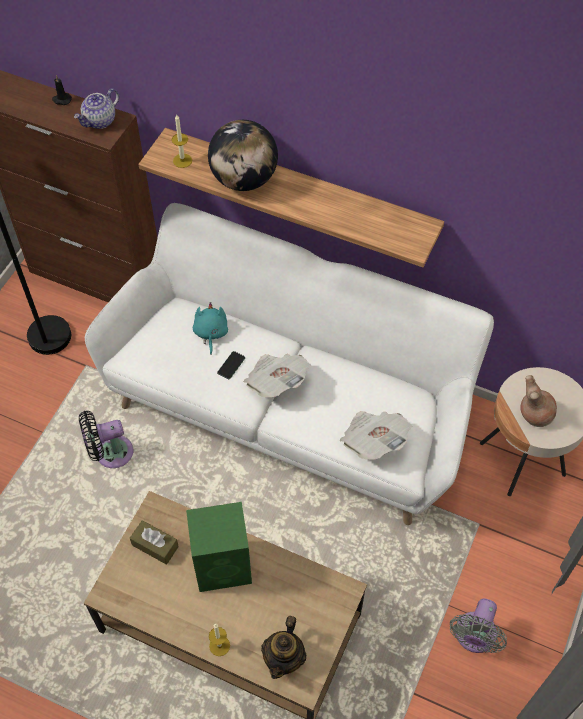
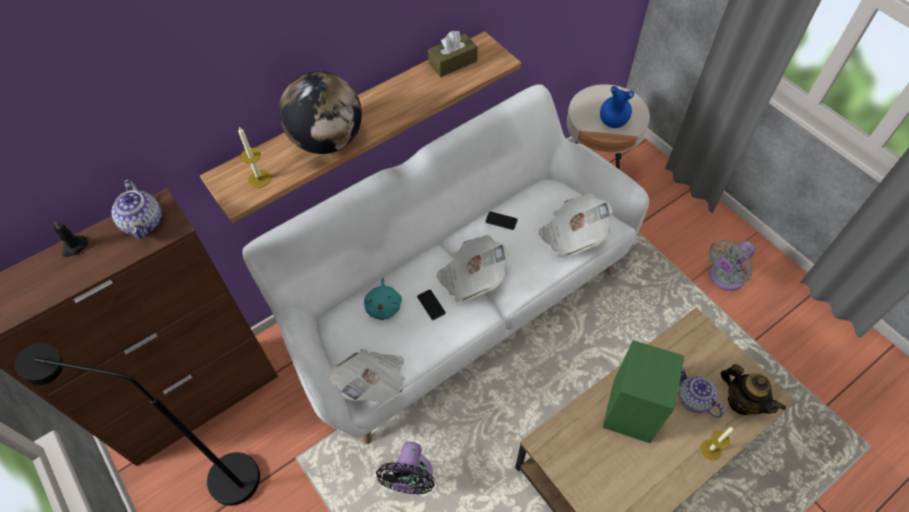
camera: 60 degrees left, 0 degrees up
(139, 361) = (374, 382): none -> newspaper
(155, 545) = (583, 461): brown tissue box -> brown tissue box (453, 62)
(210, 333) = (384, 306): turquoise plush toy -> turquoise plush toy turned 120 degrees counterclockwise
(263, 614) = (693, 399): none -> teapot
(352, 377) = (501, 221): none -> phone
(474, 637) = (724, 278): grey fan -> grey fan turned 90 degrees clockwise
(534, 414) = (612, 121): brown vase -> blue vase

